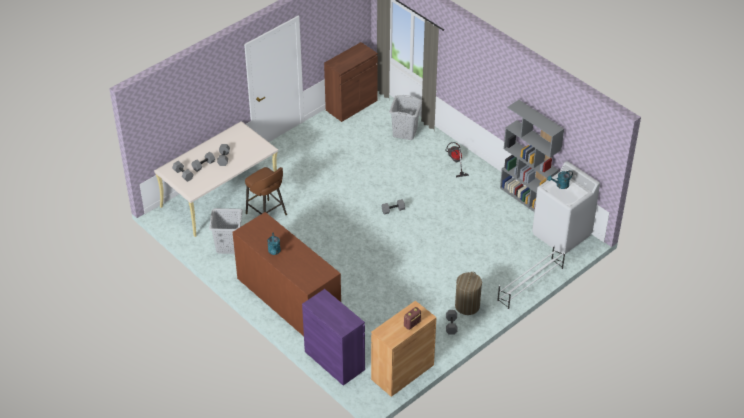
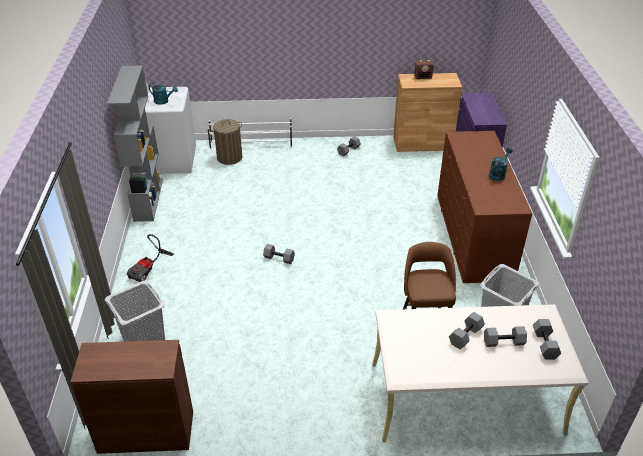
camera: 140 degrees left, 5 degrees down
(467, 306) = (319, 155): laundry basket -> laundry basket (229, 157)

